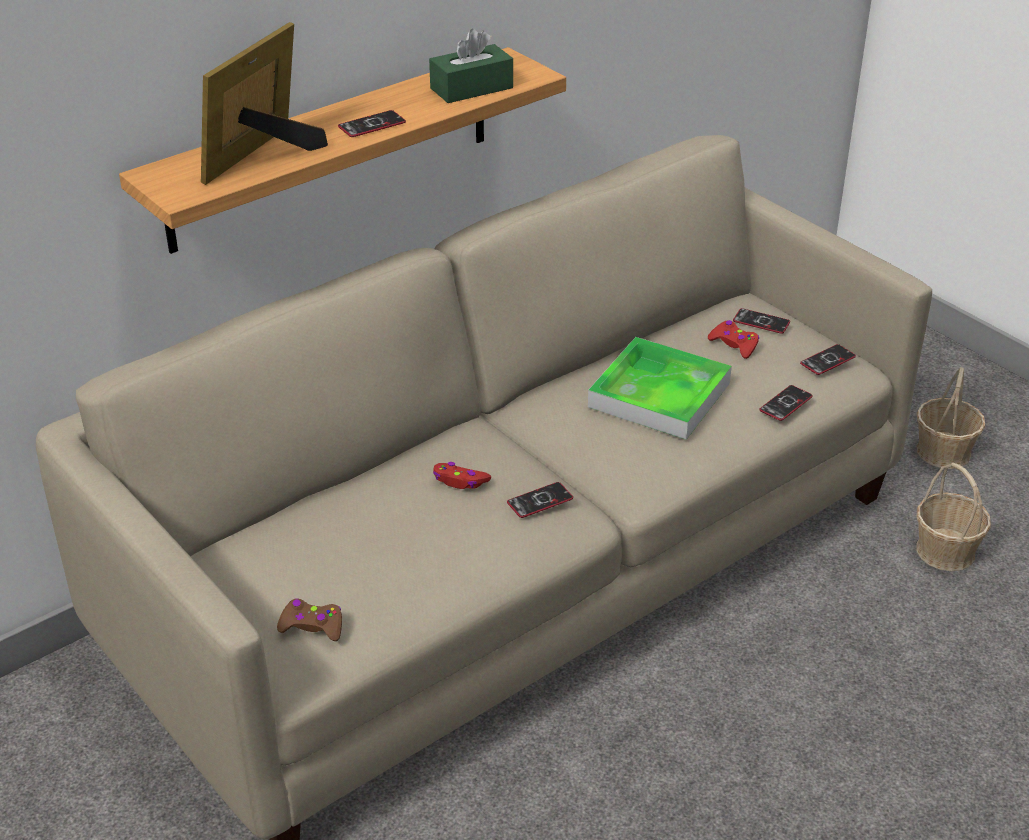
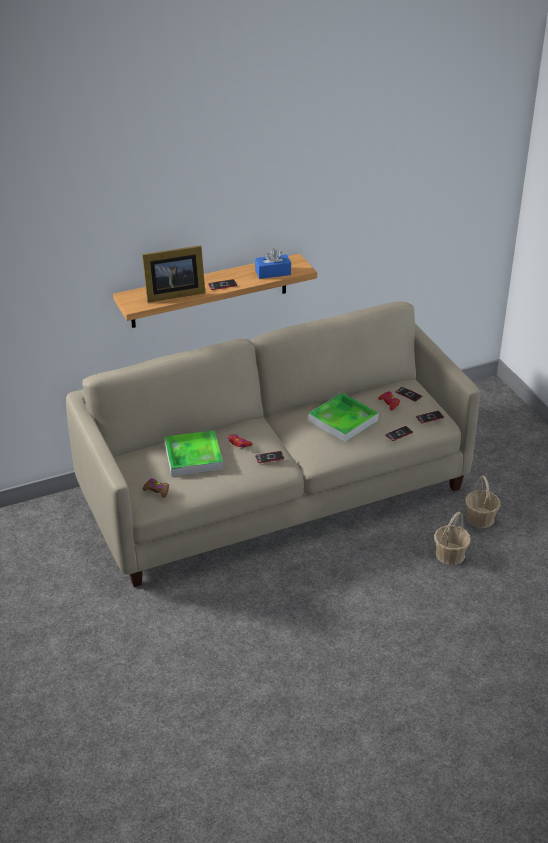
camera: 15 degrees right, 0 degrees up
(263, 156) = (172, 294): picture frame -> picture frame turned 150 degrees counterclockwise
(369, 529) = (193, 456): none -> tray
(471, 88) = (273, 272): green tissue box -> blue tissue box
(944, 451) = (505, 473): basket -> basket (450, 554)

